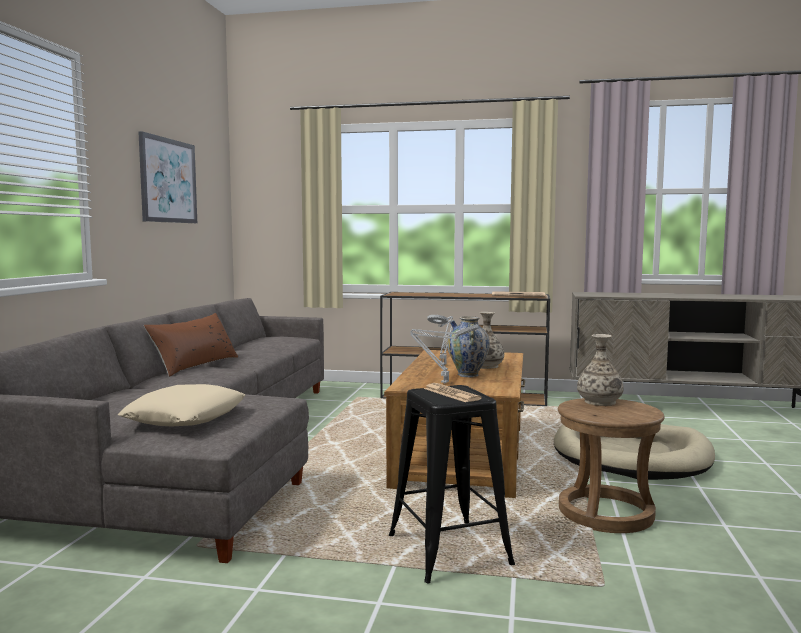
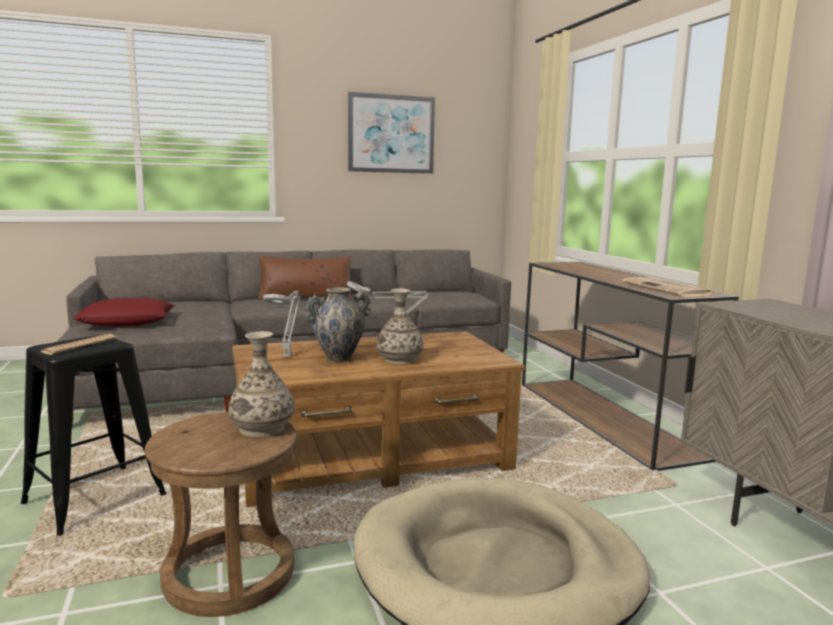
camera: 60 degrees right, 5 degrees up
(185, 416) = (127, 321): beige pillow -> red pillow

